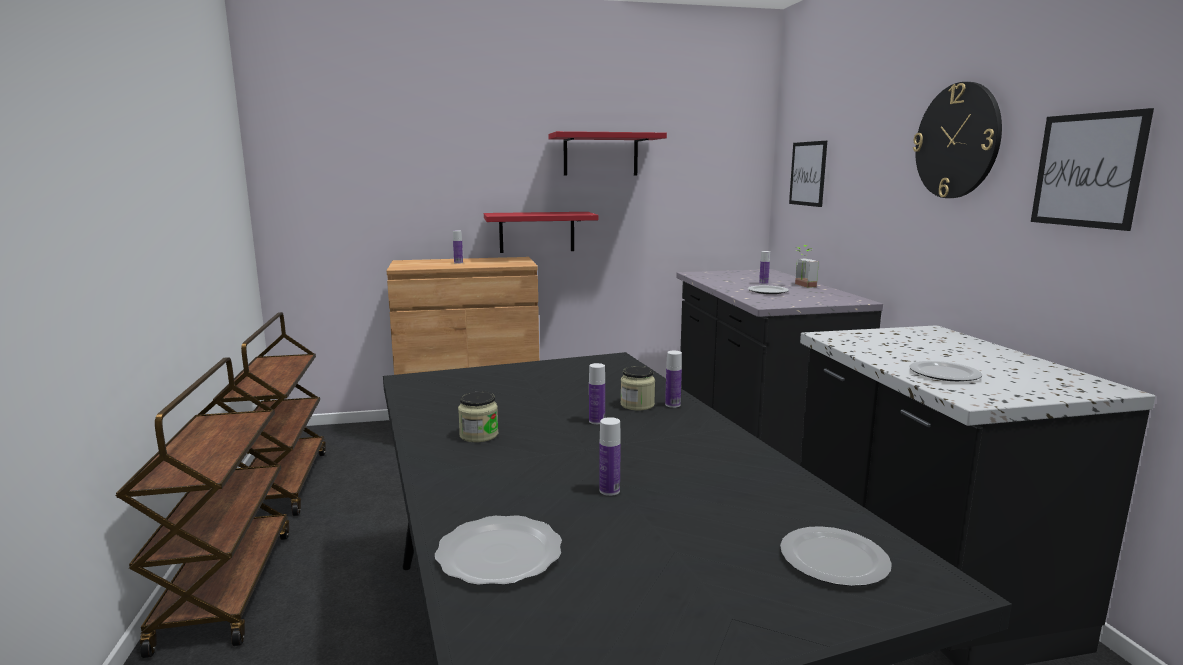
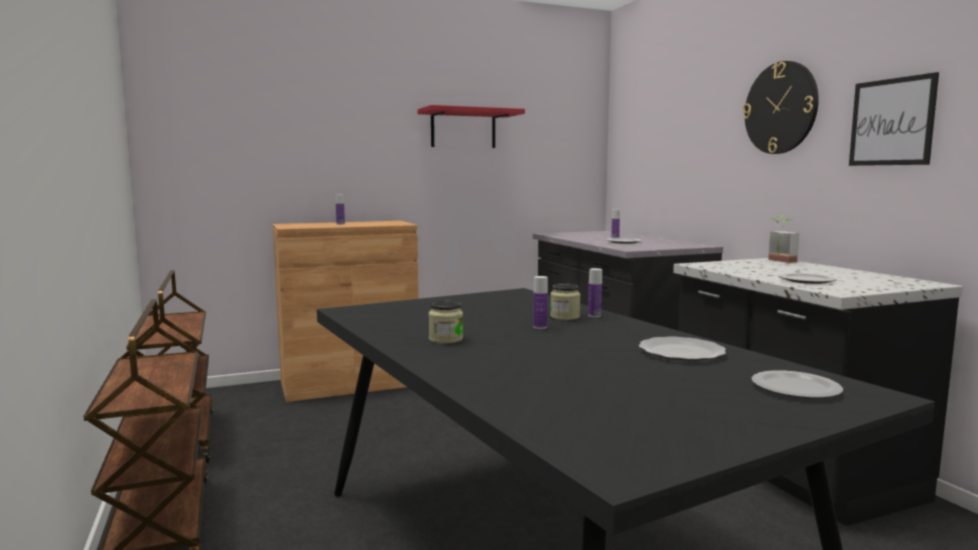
camera: 10 degrees left, 5 degrees down
(498, 553) = (533, 401): plate -> plate (680, 352)
(537, 232) = (407, 198): red shelf -> none
(609, 490) = (589, 364): bottle -> none
(801, 285) = (647, 238): potted plant -> potted plant (778, 261)
(808, 173) = (643, 145): picture -> none

